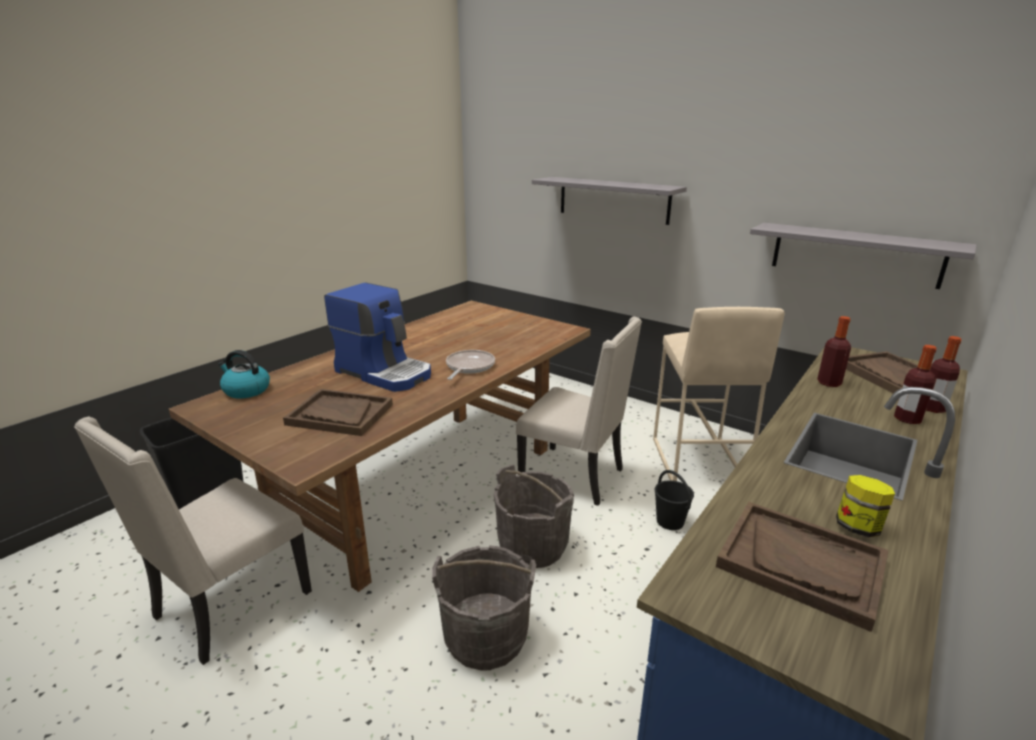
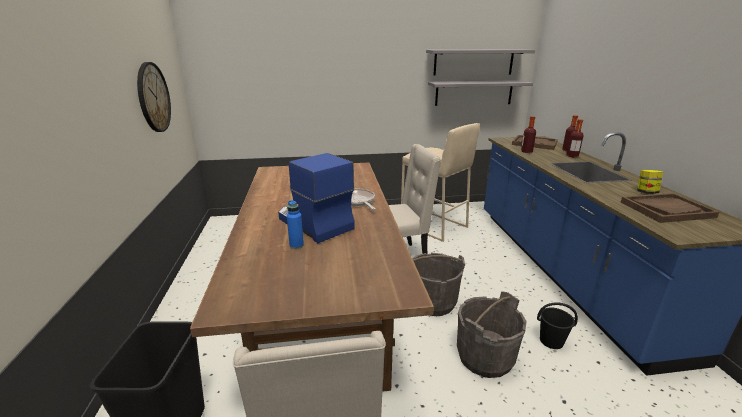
camera: 45 degrees left, 0 degrees up
(246, 390) = (234, 280): kettle -> none
(332, 384) = (296, 245): none -> blue bottle
(339, 414) = (351, 258): brown tray -> none
(385, 372) = (314, 224): coffee machine -> coffee machine turned 120 degrees counterclockwise
(387, 204) = (153, 97): none -> wall clock
(613, 200) = (330, 78): grey shelf -> grey shelf (473, 62)
(670, 522) = (465, 256): black bucket -> black bucket (551, 341)

